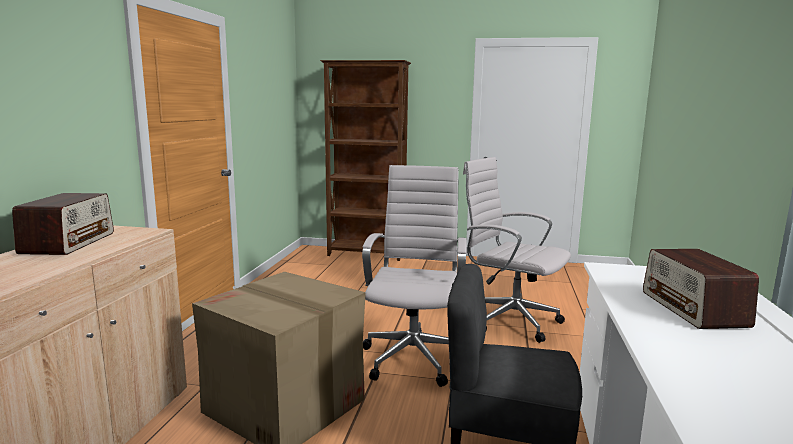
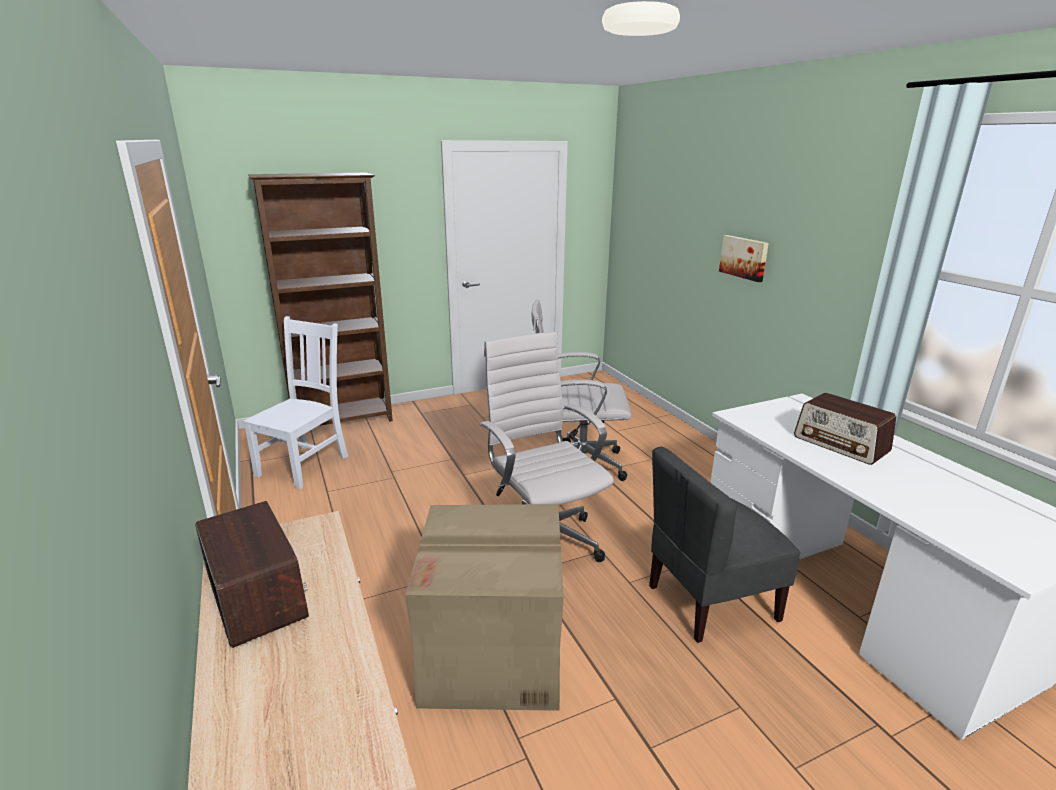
camera: 35 degrees left, 10 degrees up
(313, 270) = (305, 464): none -> white chair
(721, 127) = (744, 257): none -> picture

